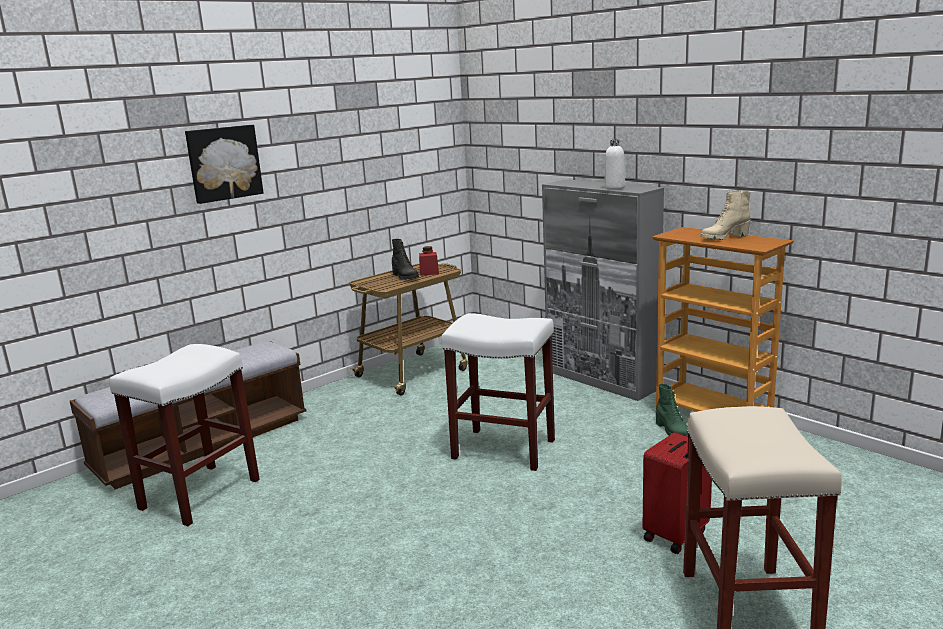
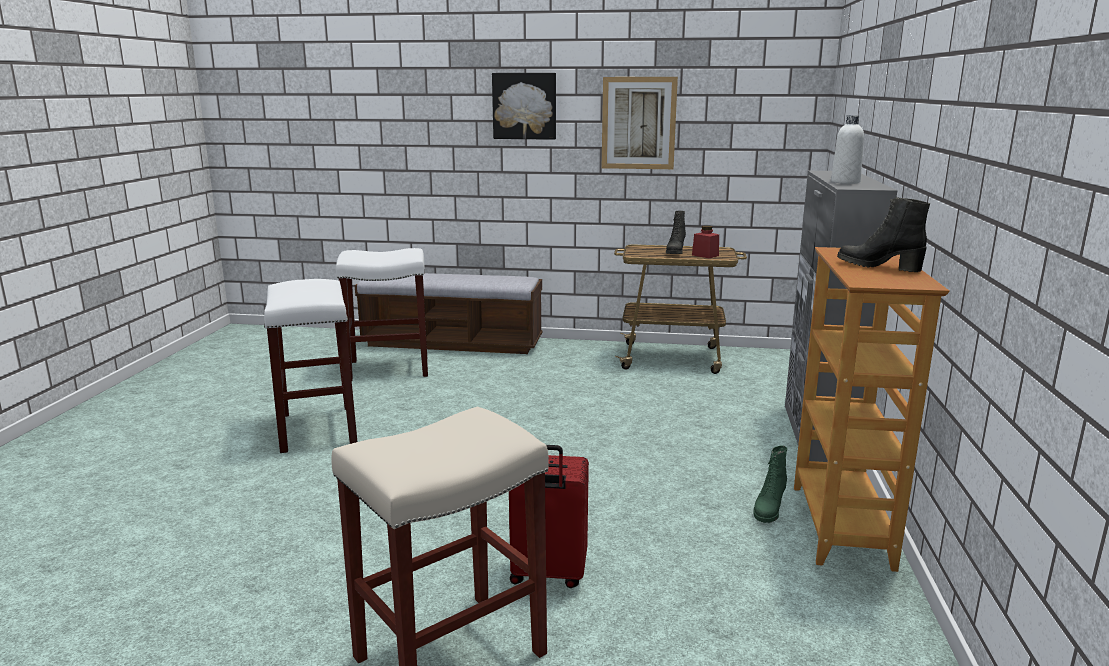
camera: 50 degrees right, 0 degrees up
(332, 165) = (638, 123): none -> picture
(502, 449) = (594, 439): white stool -> white stool (317, 428)
(724, 238) = (879, 266): beige boot -> black boot

